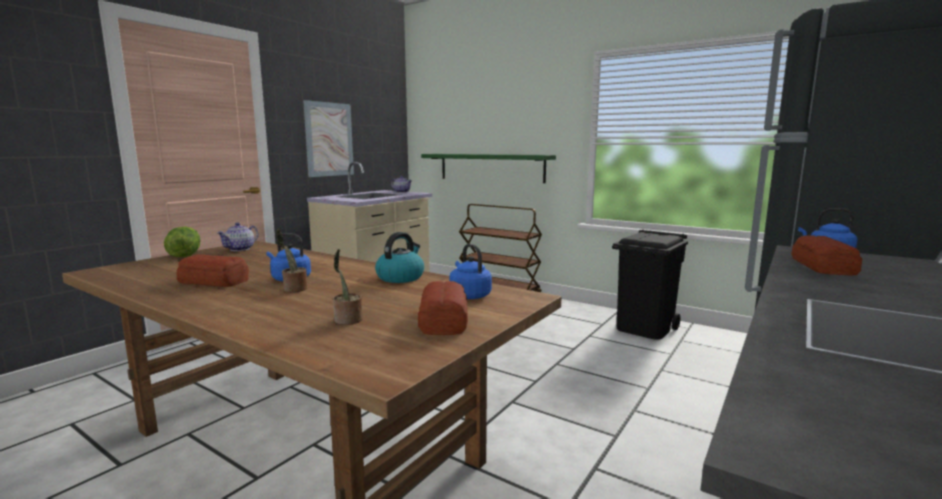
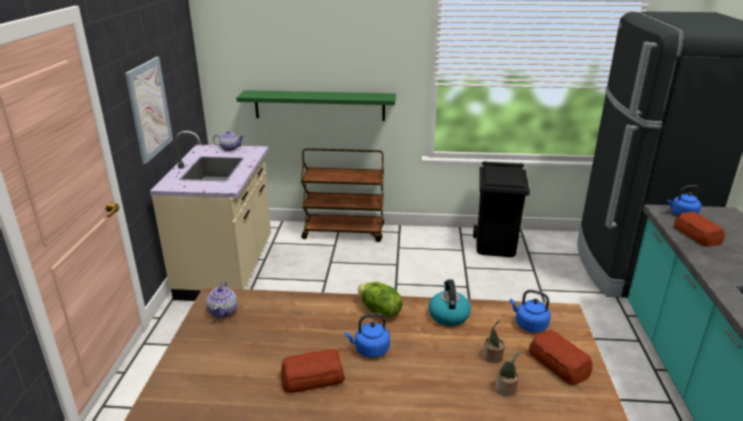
camera: 30 degrees left, 15 degrees up
(184, 256) = (189, 344): lettuce -> lettuce (379, 311)
(294, 289) = (401, 364): potted plant -> potted plant (492, 357)

